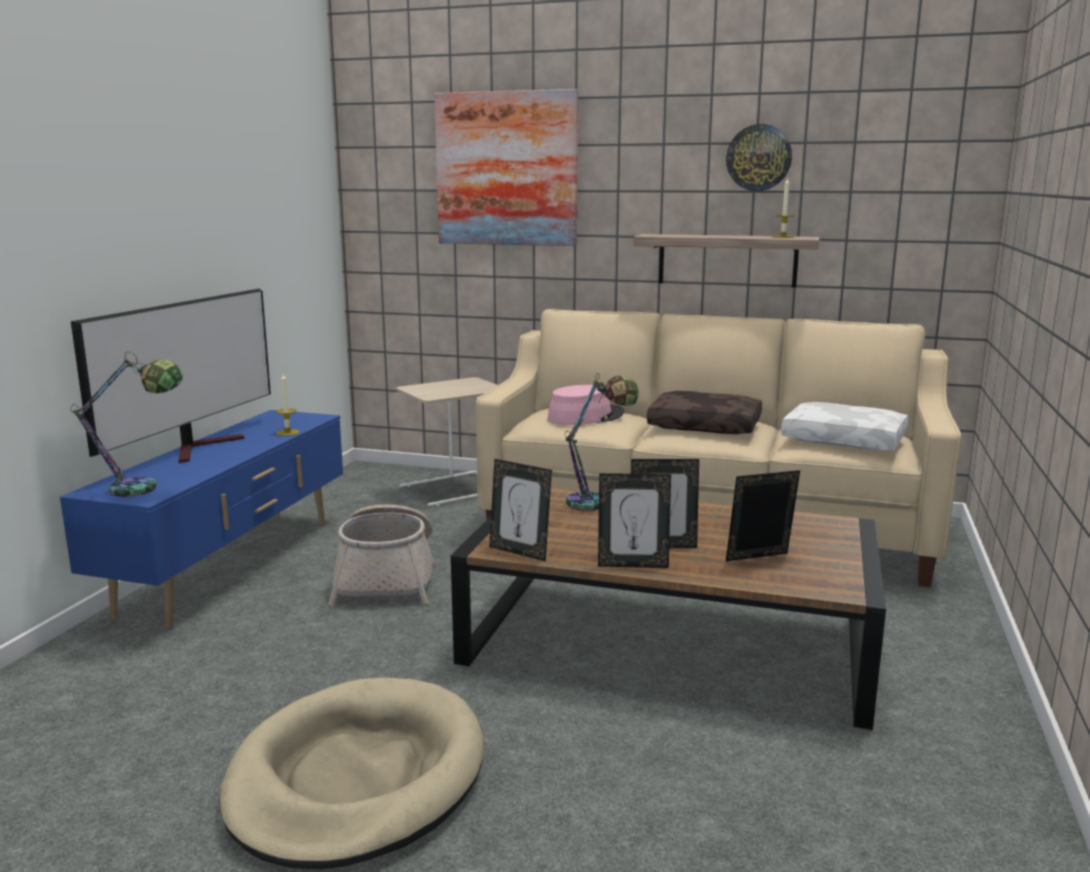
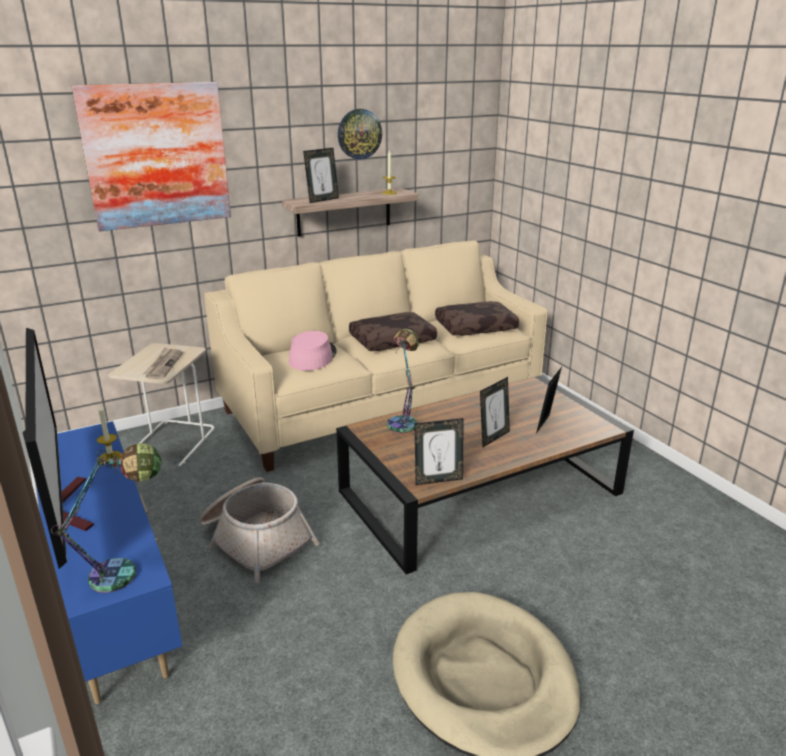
camera: 45 degrees left, 10 degrees up
(448, 391) = (163, 365): none -> newspaper
(632, 564) = (504, 458): picture frame -> picture frame (322, 200)
(845, 440) = (476, 327): white pillow -> brown pillow

